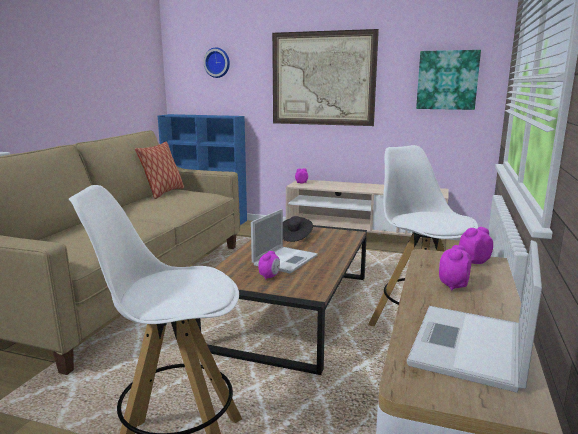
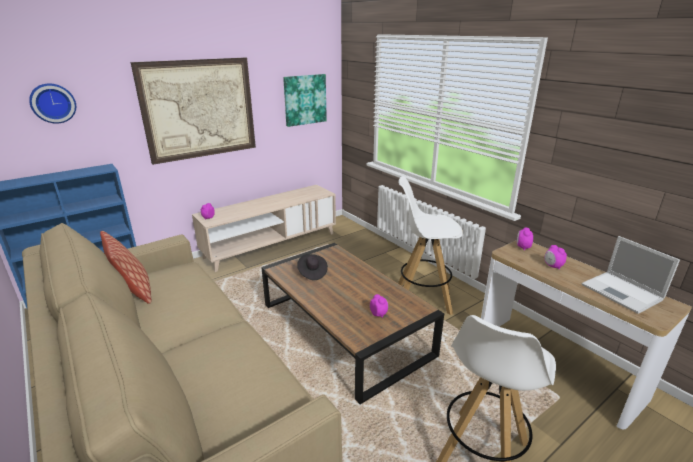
camera: 55 degrees left, 10 degrees up
(285, 259) = (354, 295): laptop -> none

